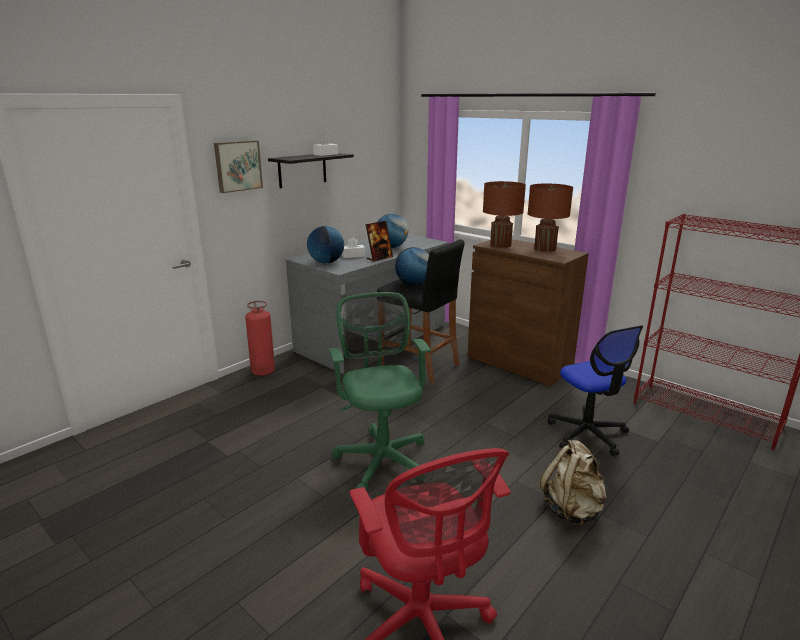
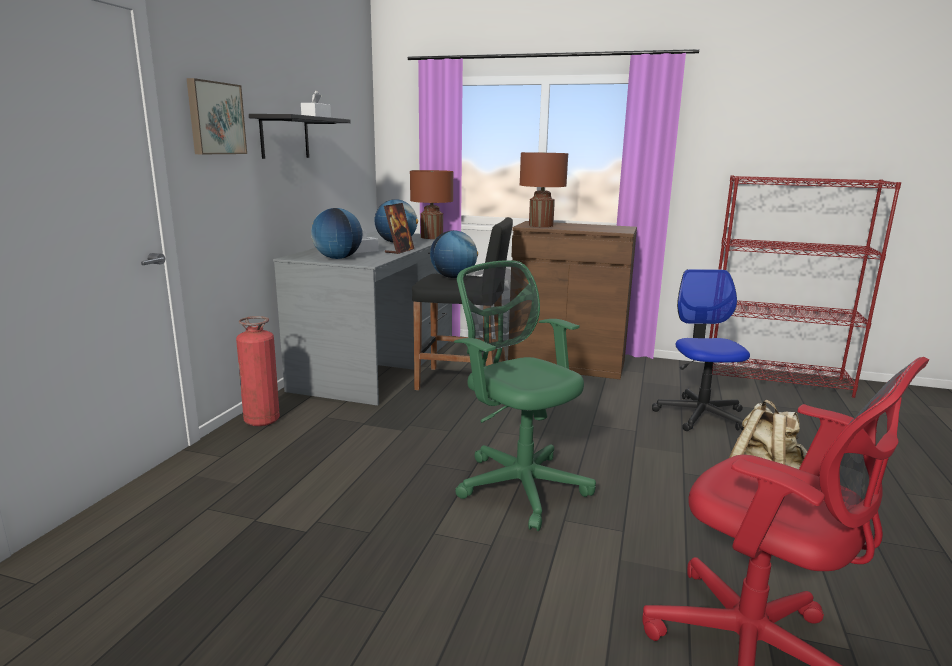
camera: 25 degrees left, 5 degrees down
(545, 248) = (590, 226): brown table lamp -> brown table lamp (431, 237)
(587, 434) = (700, 415): office chair -> office chair turned 135 degrees counterclockwise

